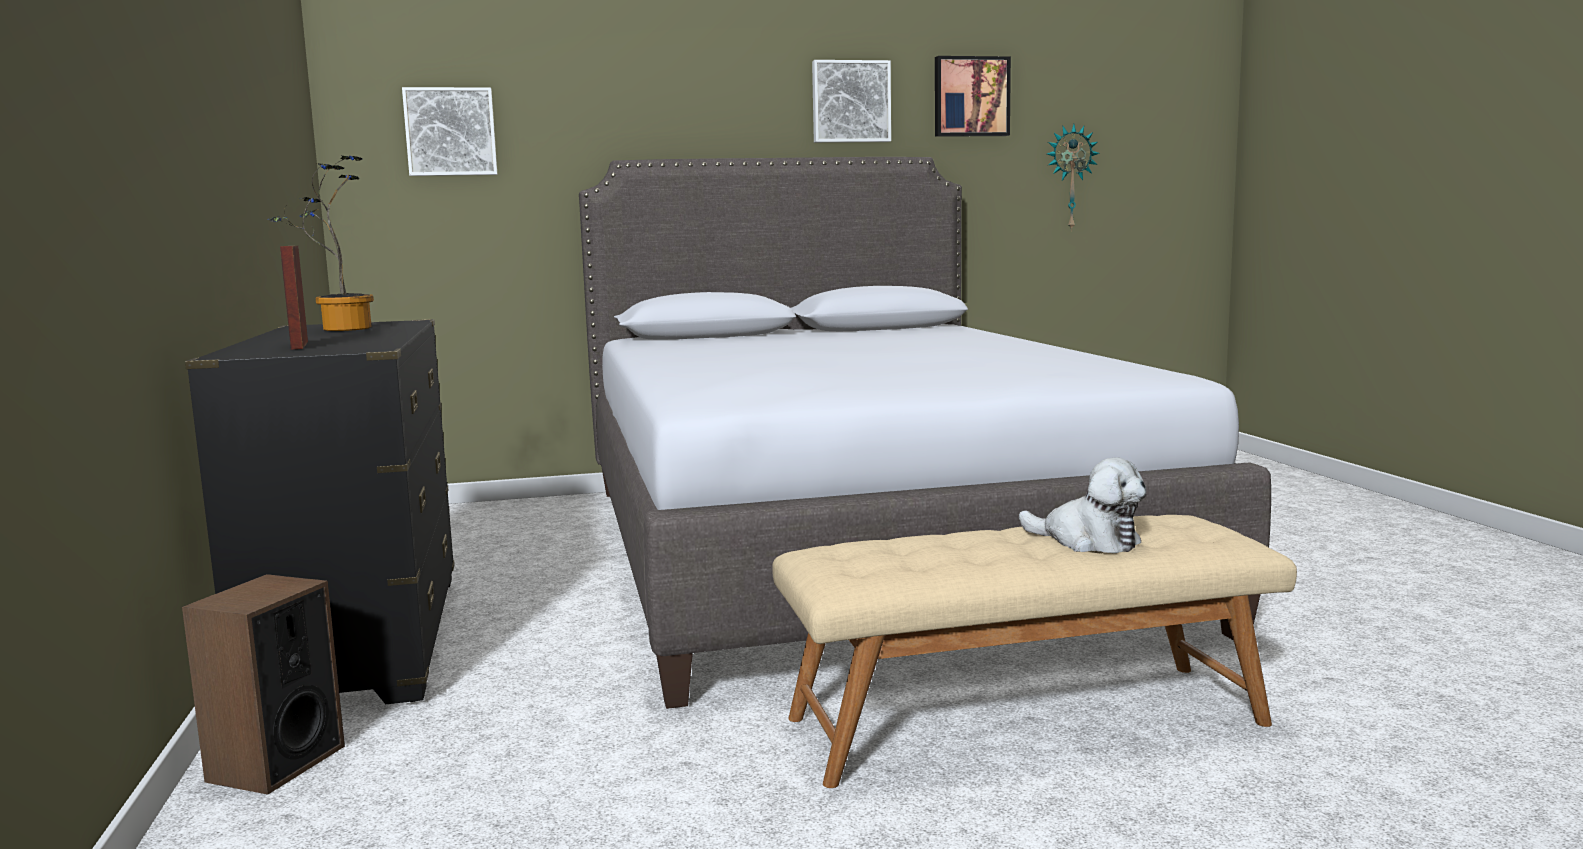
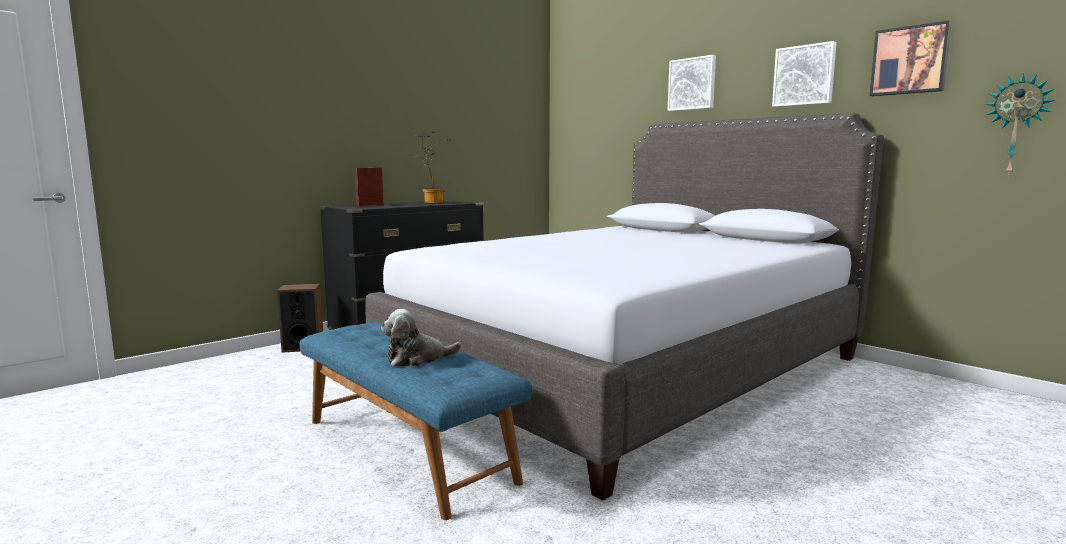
camera: 60 degrees right, 0 degrees up
(451, 132) = (593, 112): picture -> picture (692, 84)
(1025, 719) = (408, 449): beige bench -> blue bench
(1088, 541) = (417, 359): plush toy -> plush toy turned 60 degrees clockwise

